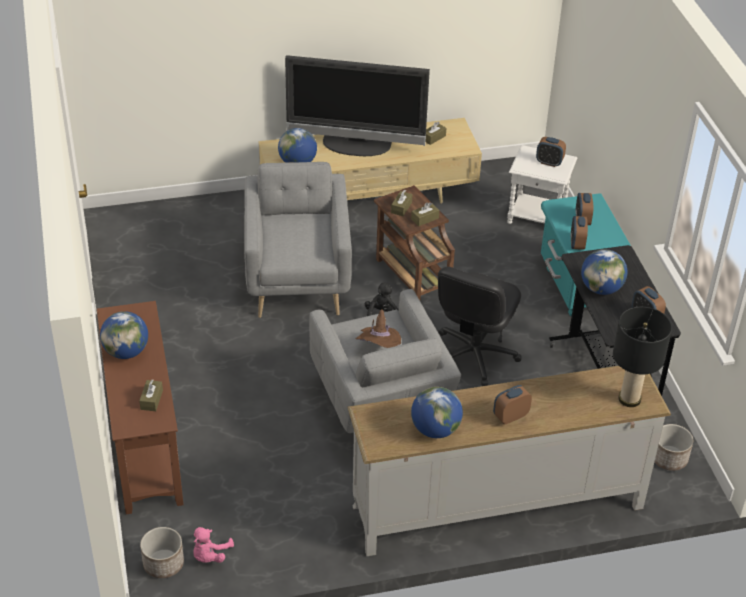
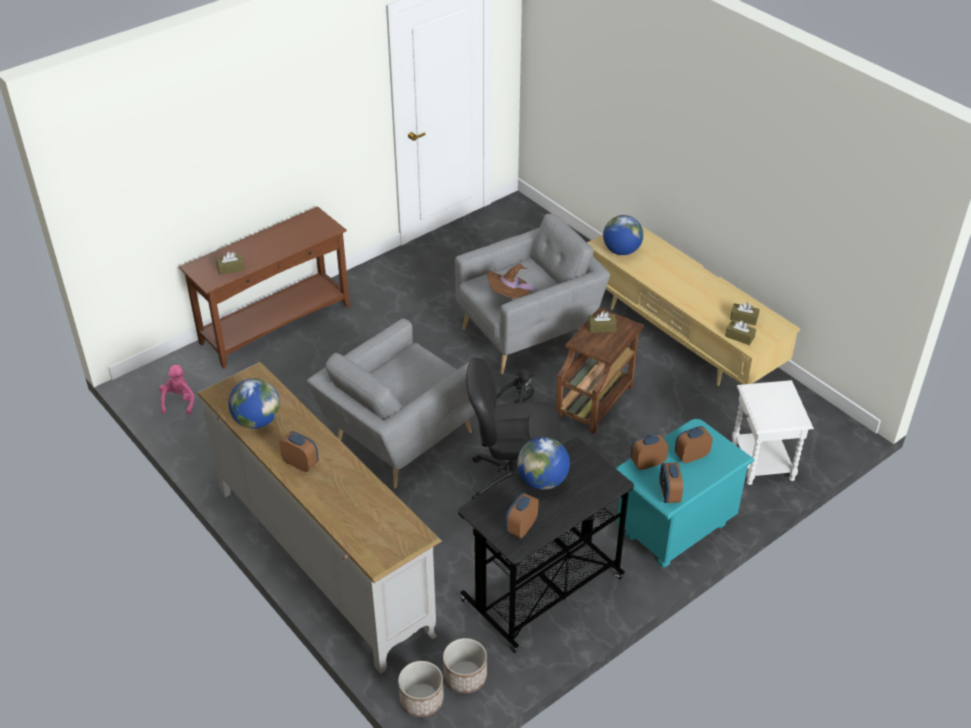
camera: 65 degrees right, 0 degrees up
(126, 352) = (277, 237): globe -> none
(163, 564) = (159, 381): planter -> planter (421, 700)
(210, 555) = (179, 402): pink plush toy -> pink plush toy turned 90 degrees clockwise
(356, 146) = (680, 275): television -> none
(379, 348) = (403, 382): brown hat -> brown hat (509, 297)
(425, 219) = (598, 347): brown tissue box -> brown tissue box (739, 337)
(549, 162) = (779, 408): alarm clock -> alarm clock (669, 494)
(629, 399) = (375, 542): black table lamp -> none

